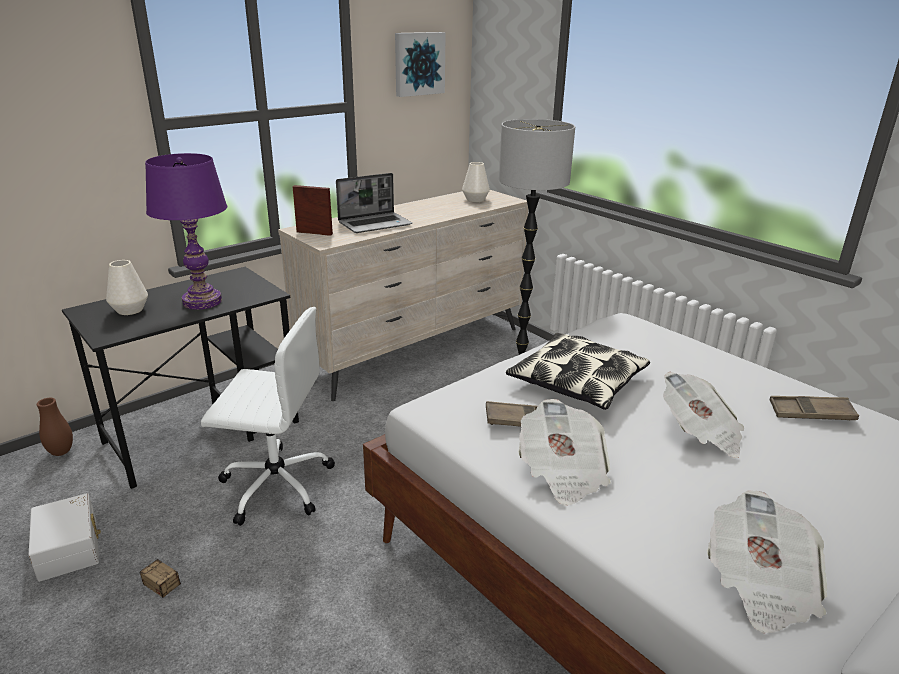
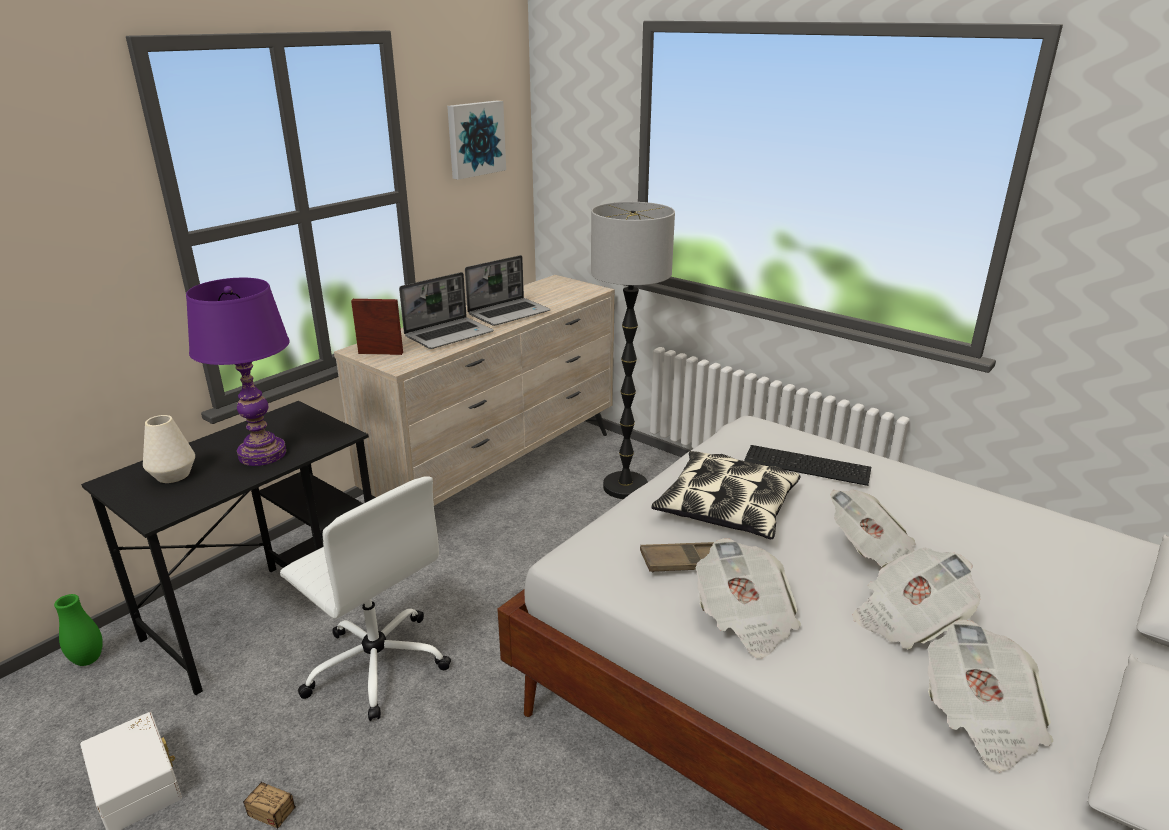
camera: 10 degrees left, 0 degrees up
(61, 452) = (88, 660): brown vase -> green vase
(275, 484) = (376, 663): white office chair -> white office chair turned 45 degrees clockwise
(431, 212) = (509, 313): none -> laptop
(475, 200) = (553, 292): white vase -> none
(663, 357) = (808, 466): none -> keyboard
(716, 492) = (908, 619): none -> newspaper
(811, 413) = (973, 515): brown tray -> none

